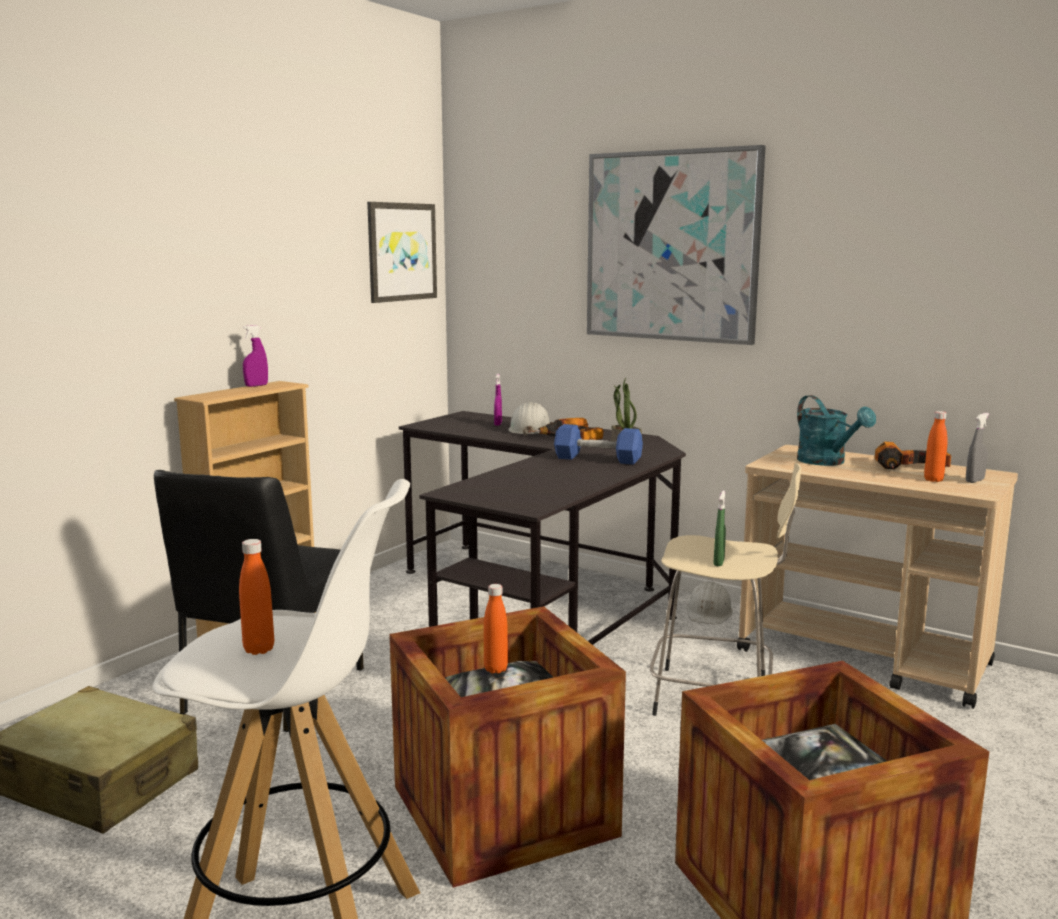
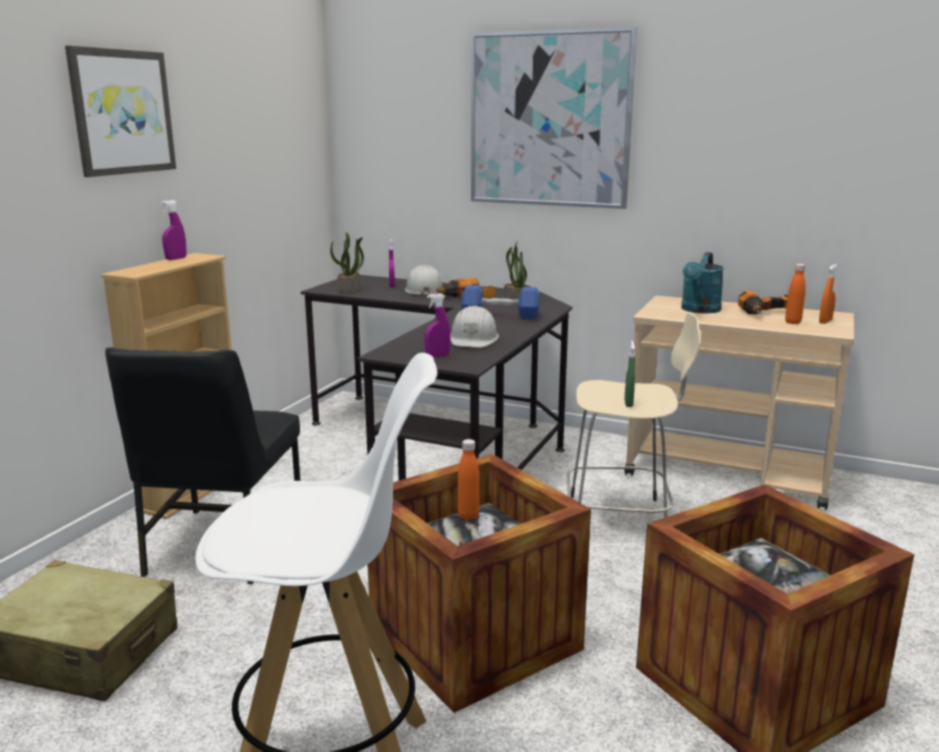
camera: 10 degrees left, 5 degrees up
(259, 649) = (293, 523): orange bottle -> none
(401, 252) = (292, 125): picture -> picture (122, 112)
(450, 426) = (349, 290): none -> potted plant
(504, 498) = (437, 356): none -> purple spray bottle
(709, 612) = (590, 443): white hard hat -> white hard hat (474, 339)
(827, 462) = (699, 310): turquoise watering can -> turquoise watering can turned 60 degrees clockwise
(974, 481) = (825, 322): grey spray bottle -> orange spray bottle

